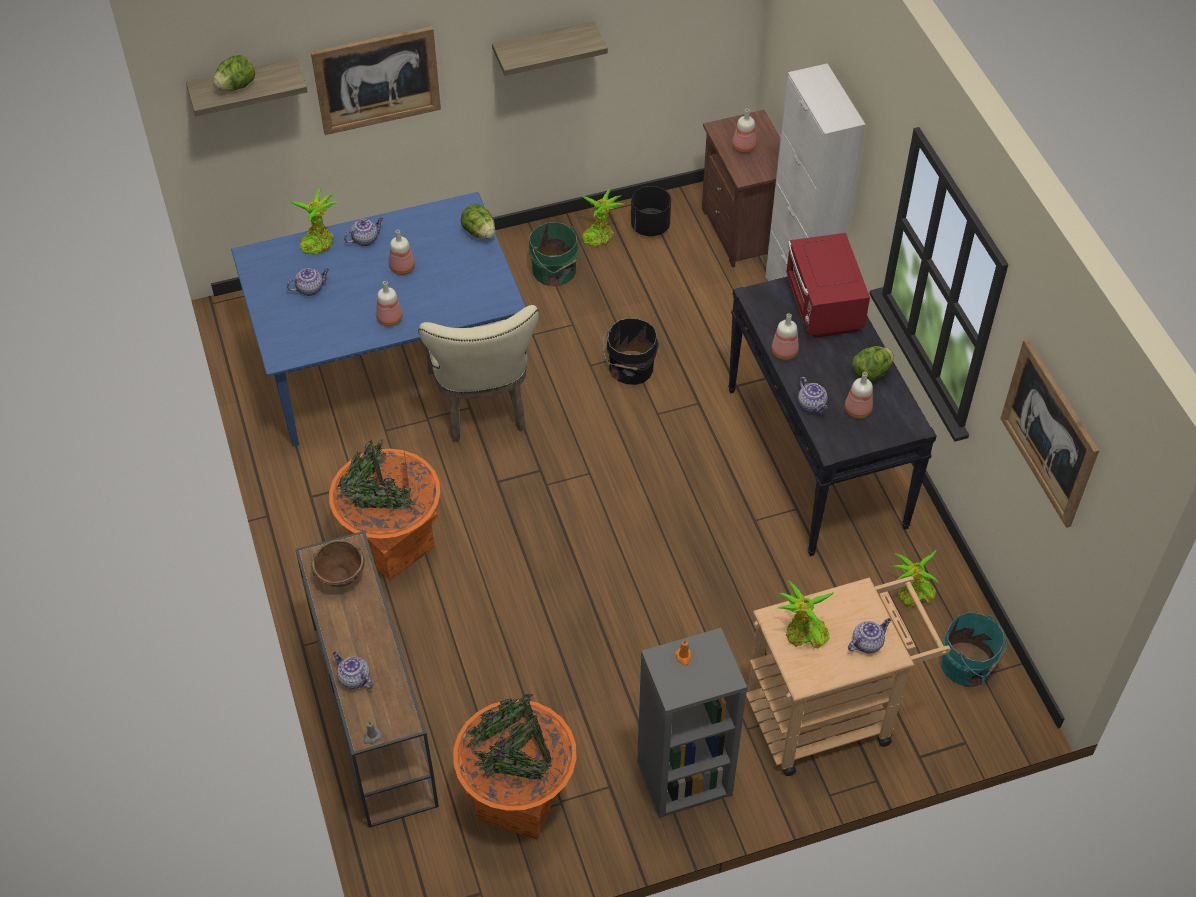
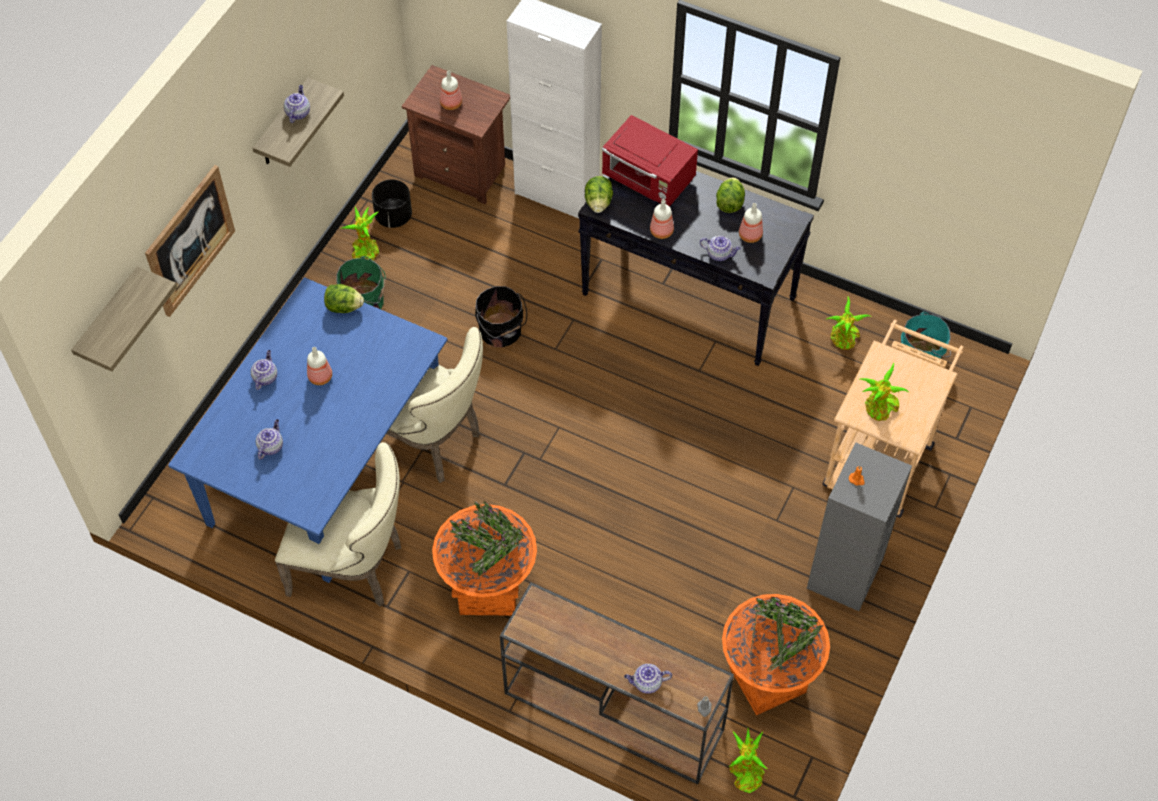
camera: 45 degrees left, 5 degrees up
(236, 86) = (119, 323): lettuce -> lettuce (598, 203)
(318, 241) = (230, 406): potted plant -> potted plant (745, 772)
(322, 450) = (353, 567): none -> beige chair
(341, 577) = (554, 626): brown bowl -> none
(389, 319) = (359, 422): bottle -> none
(867, 643) = (919, 382): teapot -> teapot (298, 112)
(1049, 433) = (935, 155): picture -> none

